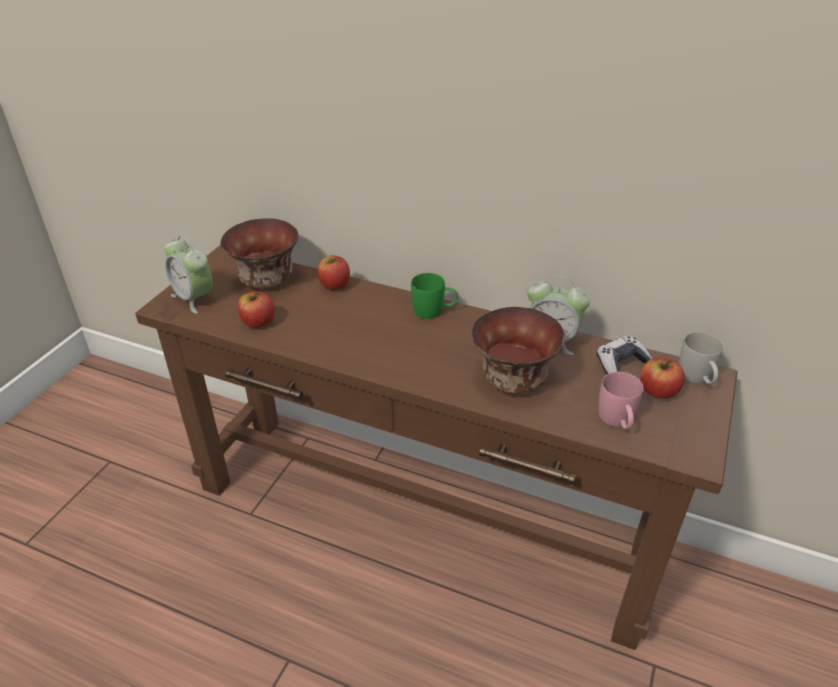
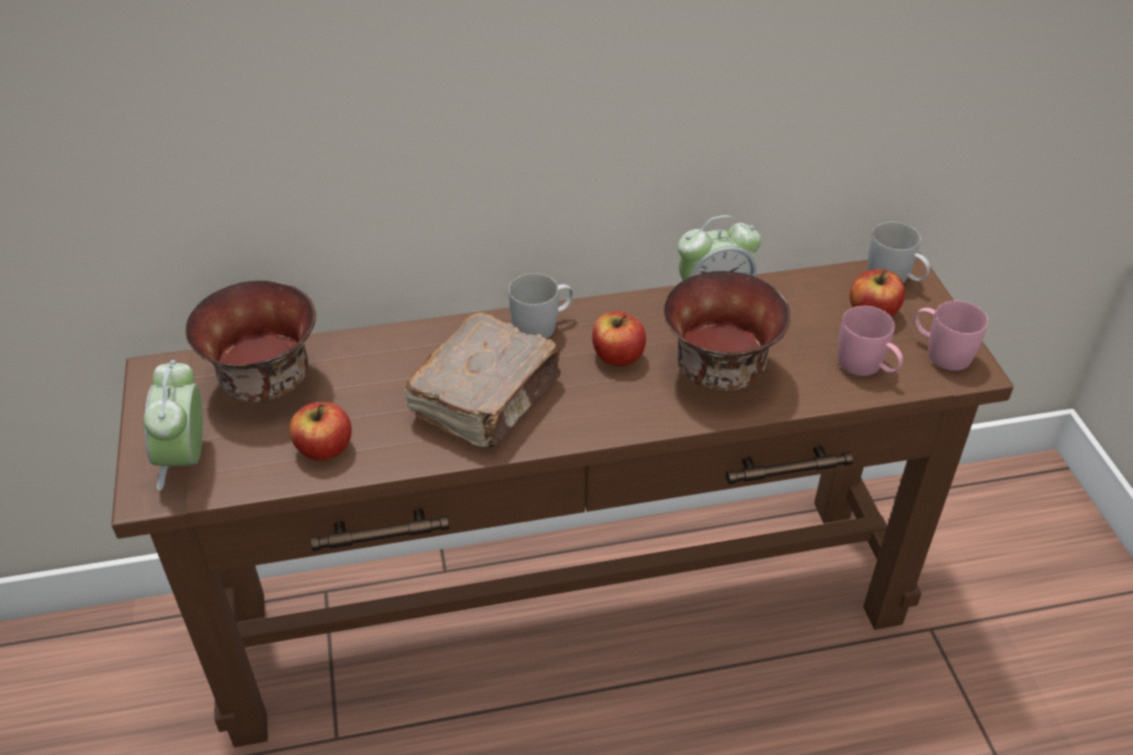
camera: 35 degrees left, 5 degrees up
(194, 298) = (186, 459): alarm clock -> alarm clock turned 75 degrees clockwise
(334, 285) = (374, 346): apple -> apple (617, 356)
(363, 335) = (488, 398): none -> brown book
(434, 311) = (543, 325): green mug -> white mug
(621, 364) = (809, 297): game controller -> none
(684, 436) = (940, 352): none -> pink mug

